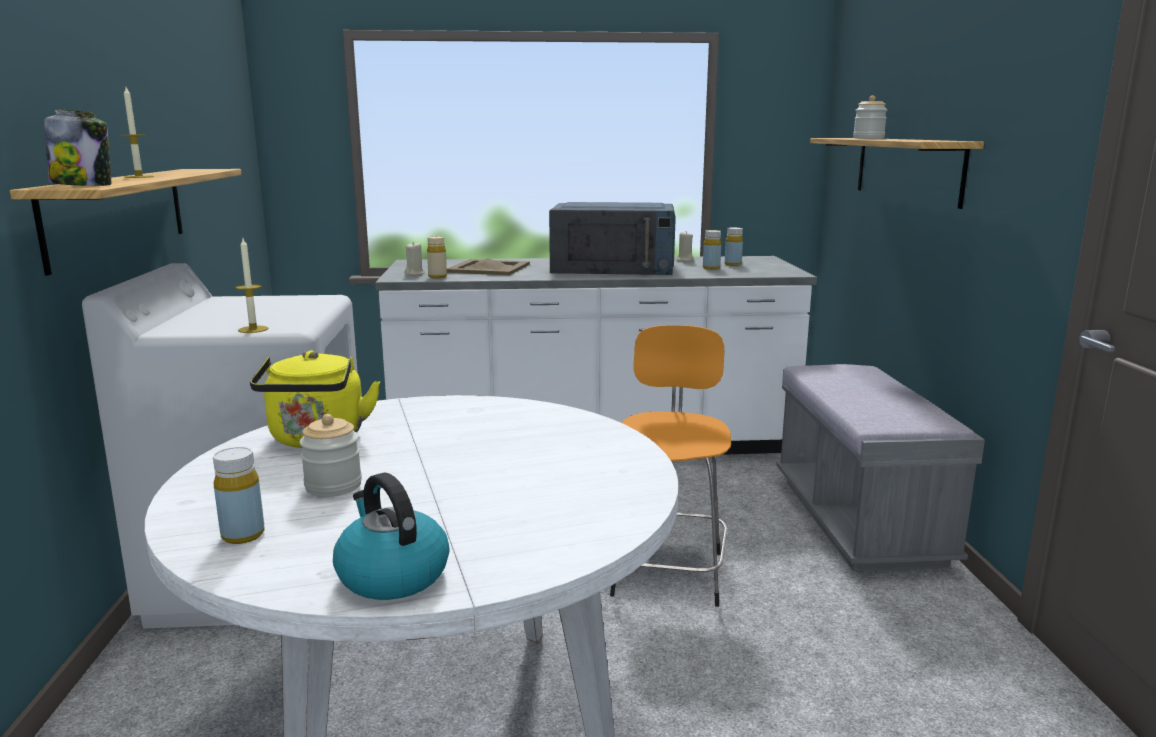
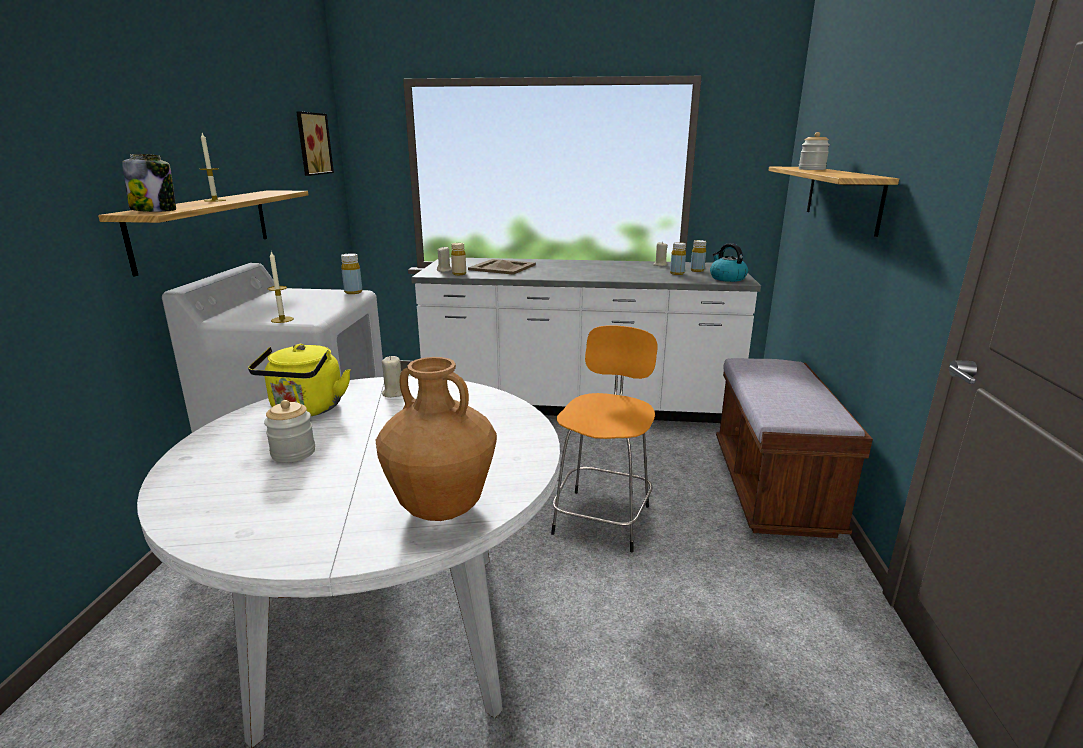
camera: 10 degrees right, 5 degrees up
(225, 111) = (312, 144): none -> picture
(243, 535) = (205, 492): yellow bottle -> yellow bottle (353, 292)
(391, 575) = (286, 540): kettle -> kettle (727, 278)
(422, 415) = (393, 393): none -> beige candle
(567, 527) = (442, 509): none -> brown vase
(614, 267) = (599, 270): blue microwave -> none
(859, 521) = (772, 488): grey bench -> brown bench

